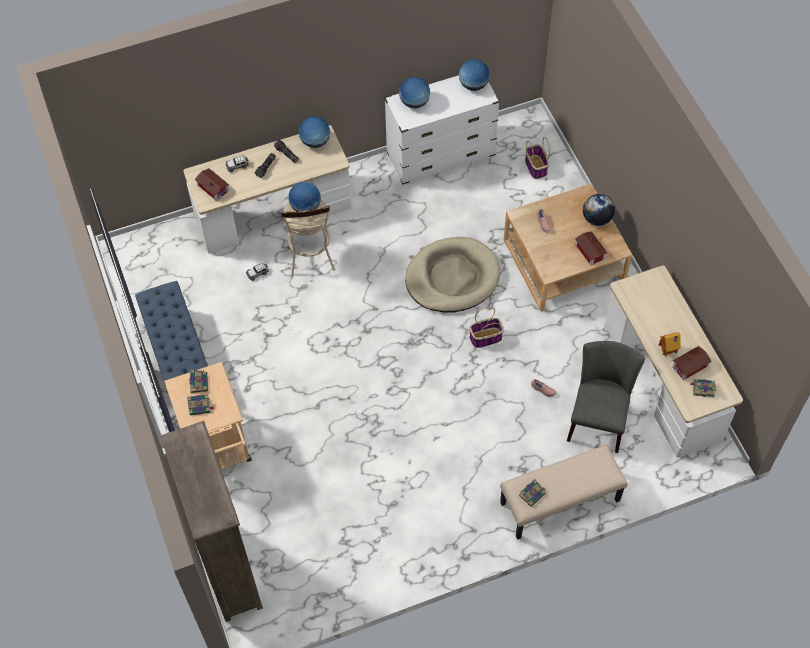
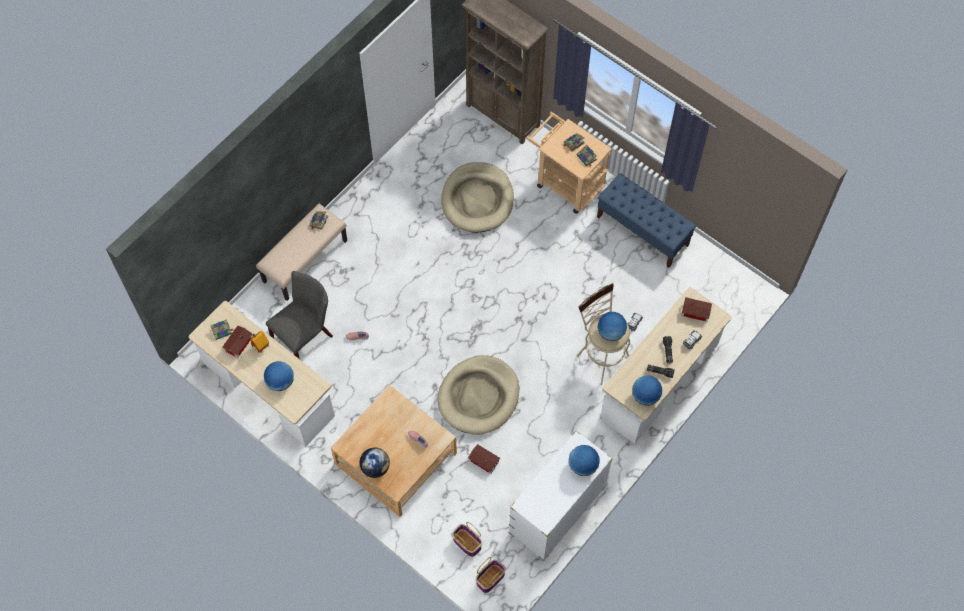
camera: 150 degrees right, 5 degrees up
(326, 478) = (477, 199): none -> beige dog bed
(473, 85) = (542, 512): globe -> globe (280, 382)
(485, 338) = (423, 358): basket -> basket (490, 578)
(589, 252) = (366, 432): toy house -> toy house (483, 460)
(598, 418) = (305, 336): grey chair -> grey chair turned 120 degrees counterclockwise

